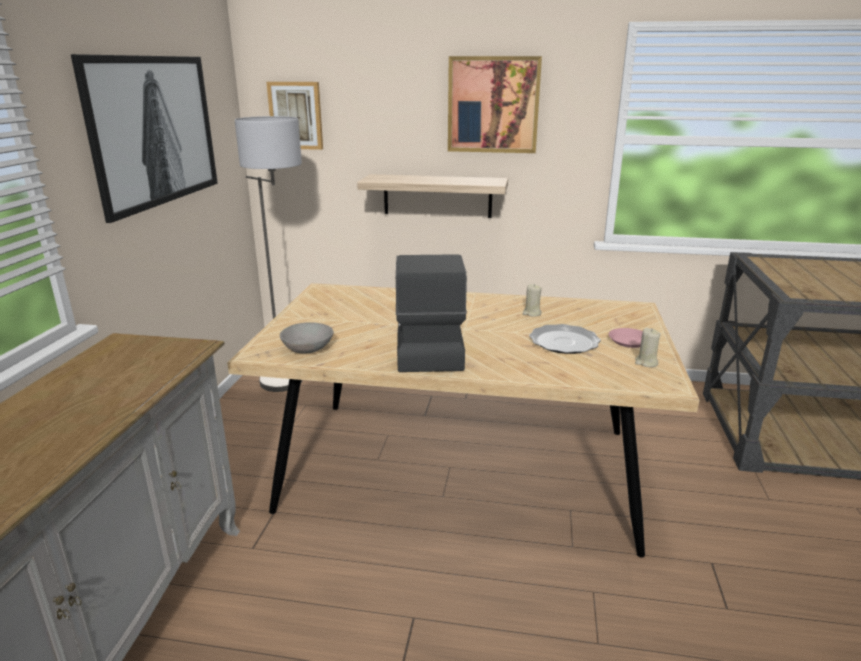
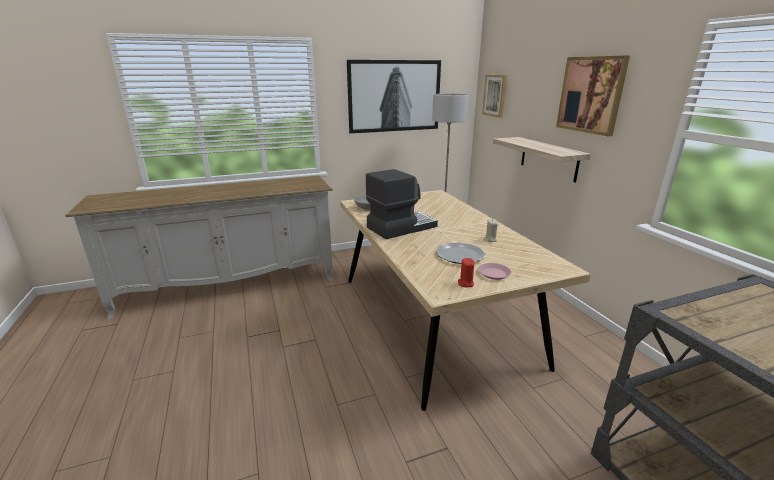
camera: 60 degrees right, 0 degrees up
(646, 363) = (465, 283): beige candle -> red candle

